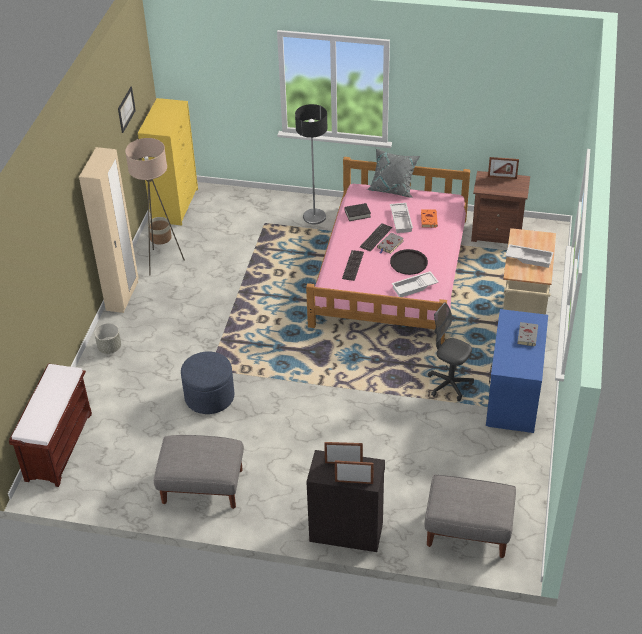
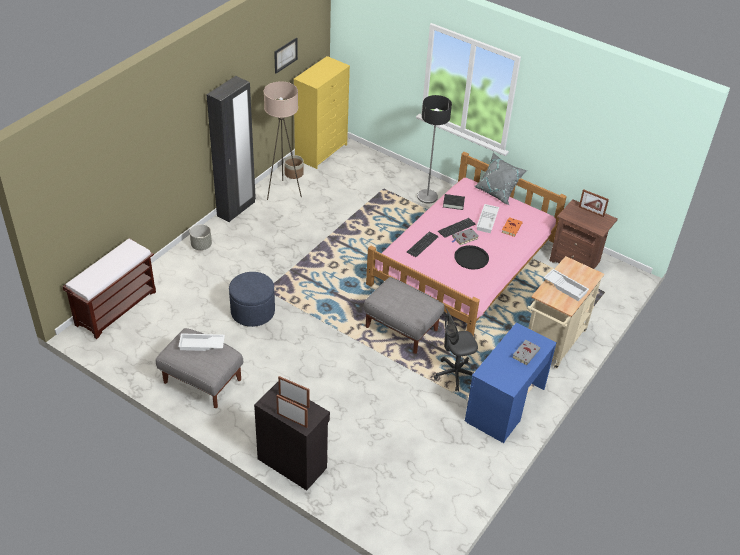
camera: 20 degrees right, 0 degrees up
(123, 296) = (236, 209): beige wardrobe -> black wardrobe
(414, 287) = (463, 280): white tray -> white tray (201, 345)
(449, 384) = (454, 374): grey office chair -> grey office chair turned 75 degrees counterclockwise
(468, 531) = (394, 504): grey ottoman -> grey ottoman (402, 328)

